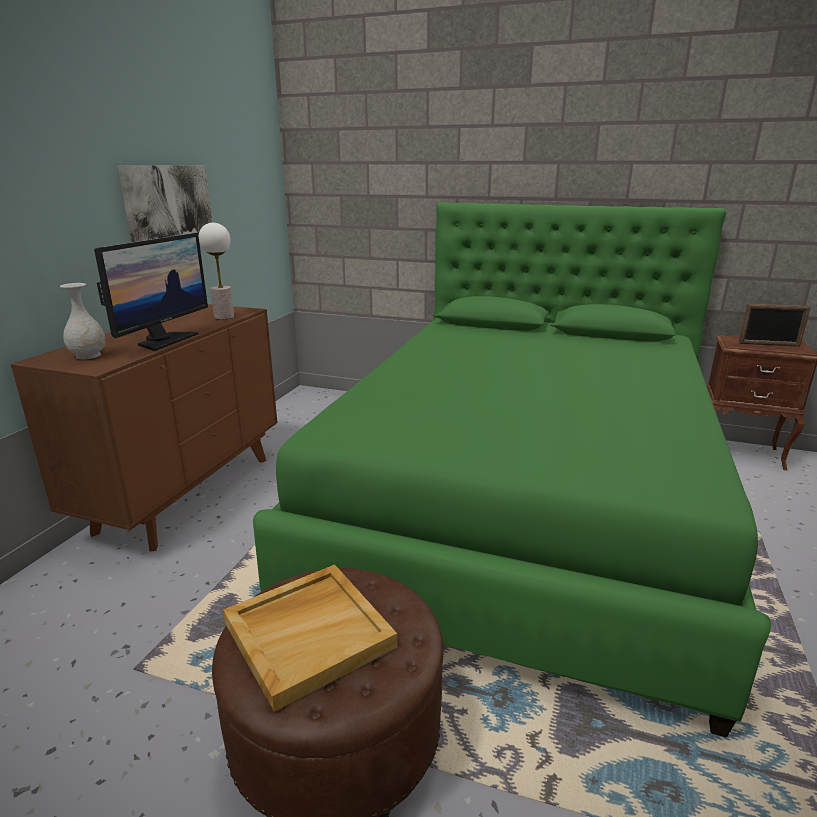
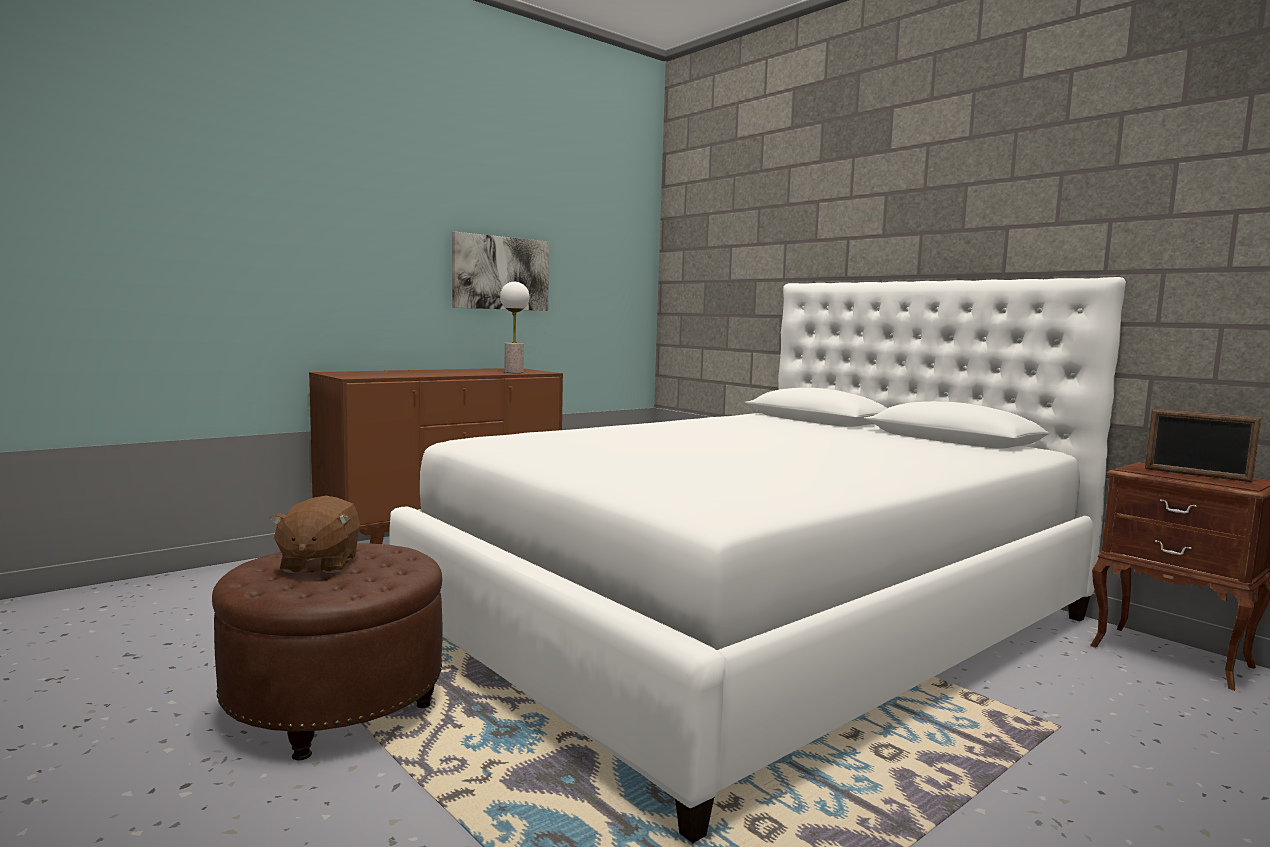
camera: 30 degrees right, 15 degrees down
(89, 356) = (363, 374): white vase -> none
(164, 340) = (433, 374): monitor -> none
(309, 633) = (318, 564): beige tray -> brown plush toy
(524, 503) = (757, 621): green bed -> white bed

